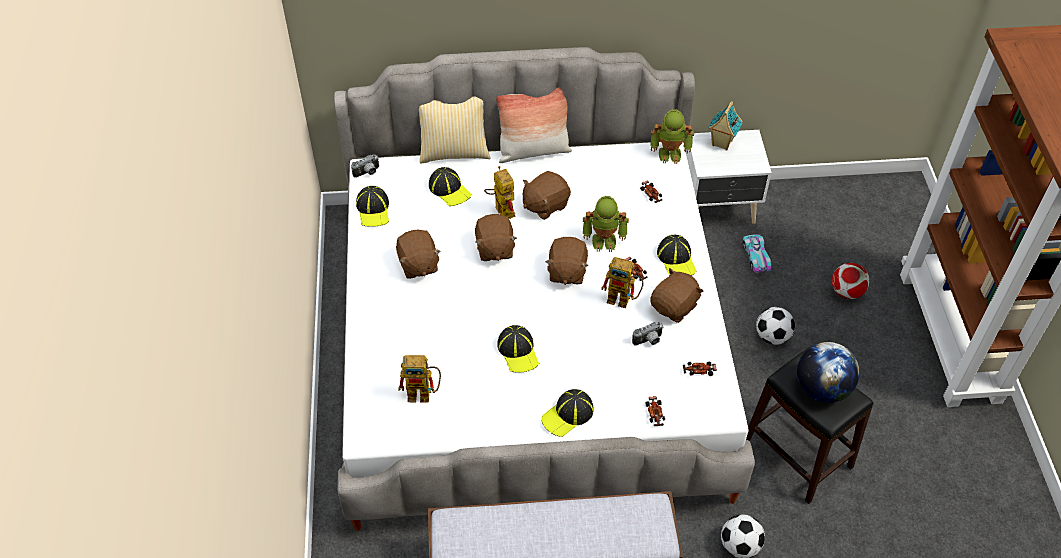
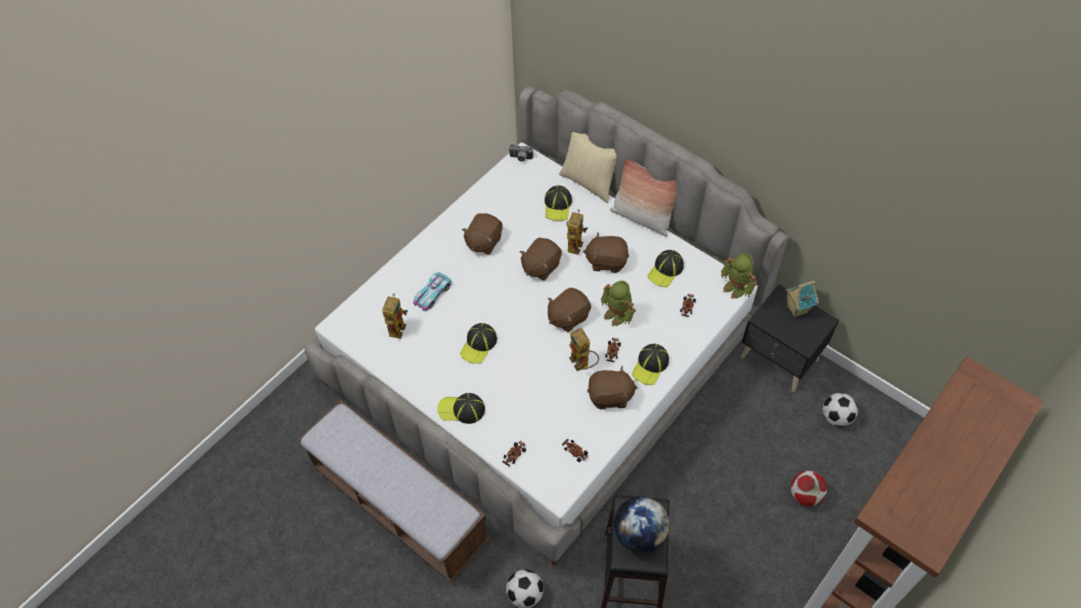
camera: 45 degrees right, 5 degrees up
(373, 210) = (497, 186): cap -> cap (665, 270)
(424, 393) = (397, 326): toy robot -> toy robot turned 120 degrees counterclockwise
(648, 341) = (566, 405): camera -> none
(719, 208) = (779, 360): white nightstand -> black nightstand
(756, 256) = (766, 416): toy car -> toy car (432, 294)
(772, 336) = (710, 480): football -> football (836, 417)

